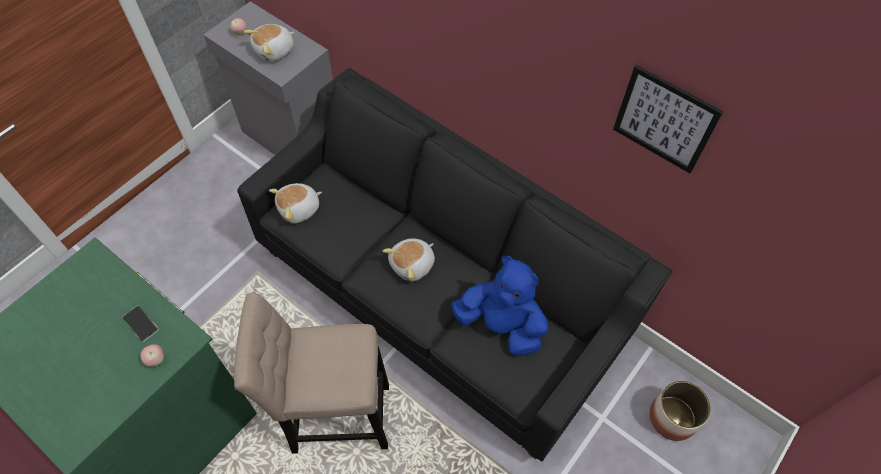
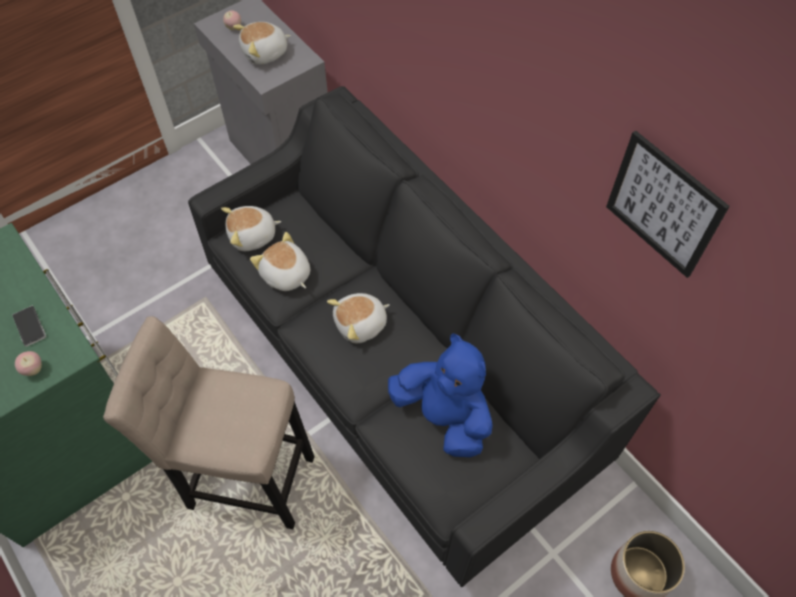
camera: 15 degrees right, 0 degrees up
(337, 236) = (285, 275): none -> plush toy

